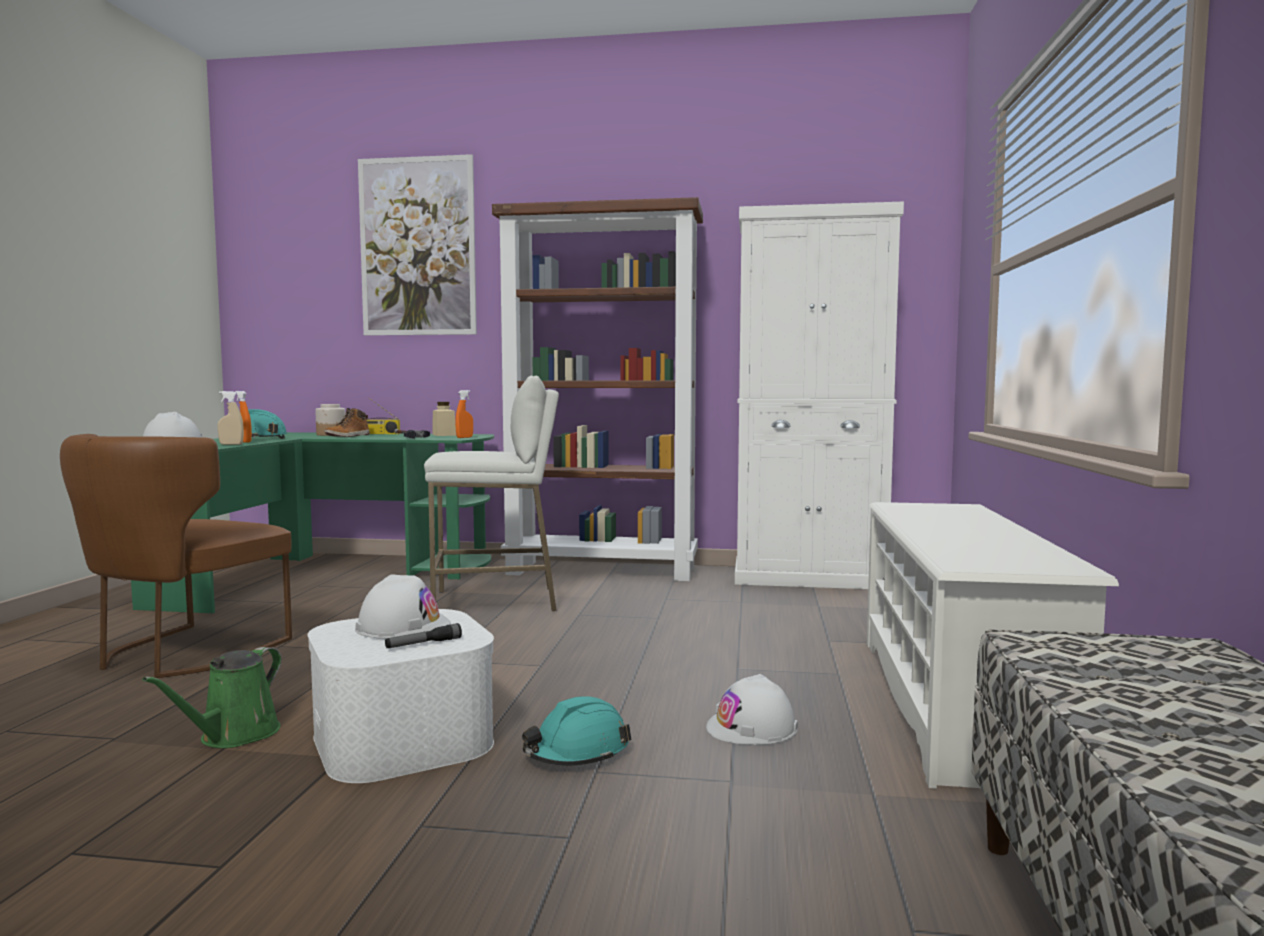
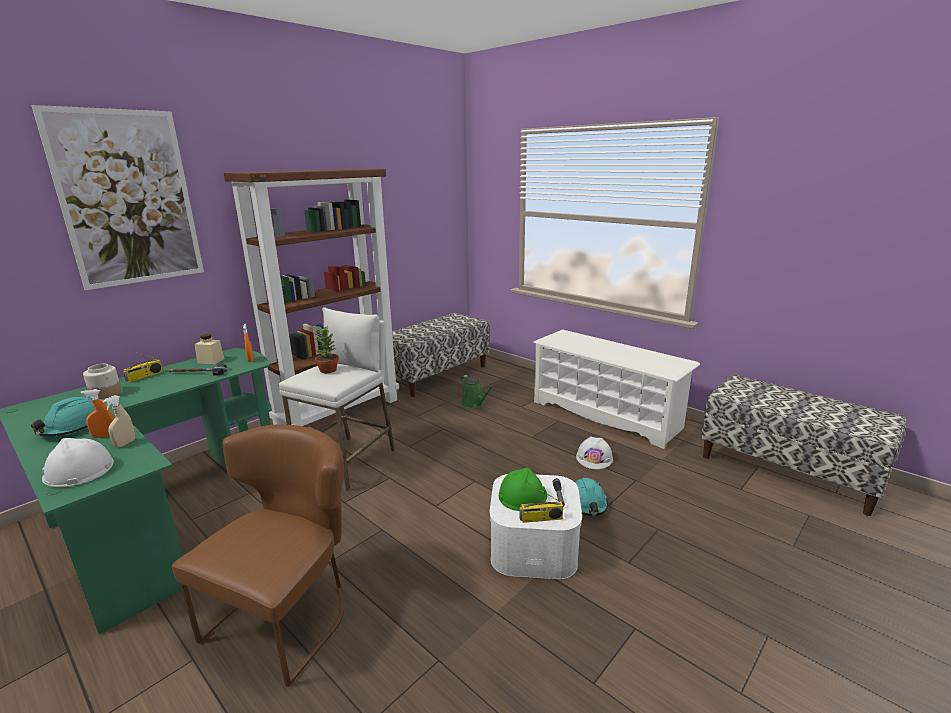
camera: 55 degrees left, 15 degrees up
(181, 654) = (288, 613): brown chair -> brown chair turned 120 degrees counterclockwise
(234, 736) = (481, 605): green watering can -> green watering can (474, 404)
(343, 645) = (540, 519): none -> radio
(348, 436) = (143, 390): boot -> none
(403, 626) = (522, 495): white hard hat -> green hard hat
(486, 450) = (328, 370): none -> potted plant
(809, 578) = (436, 375): white cabinet -> bench

